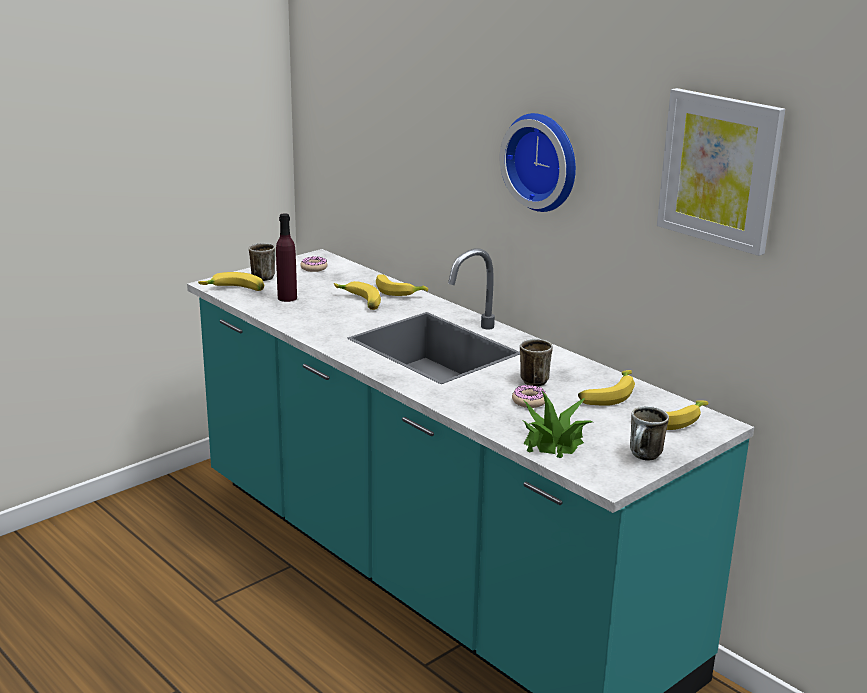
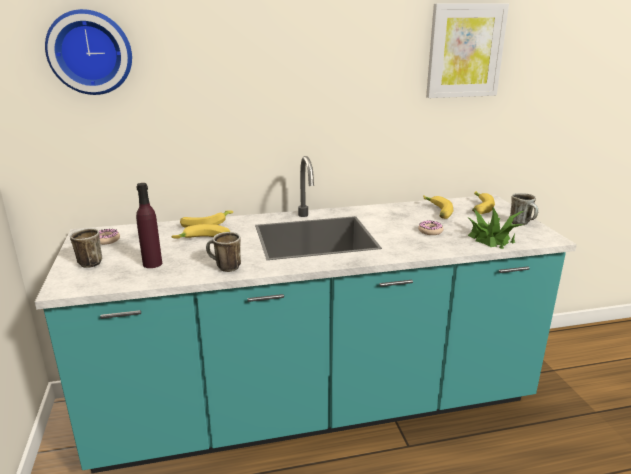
camera: 60 degrees left, 0 degrees up
(234, 290) = (96, 282): banana -> none
(531, 380) = (398, 223): mug -> mug (224, 268)
(544, 161) = (326, 80): wall clock -> wall clock (90, 52)

